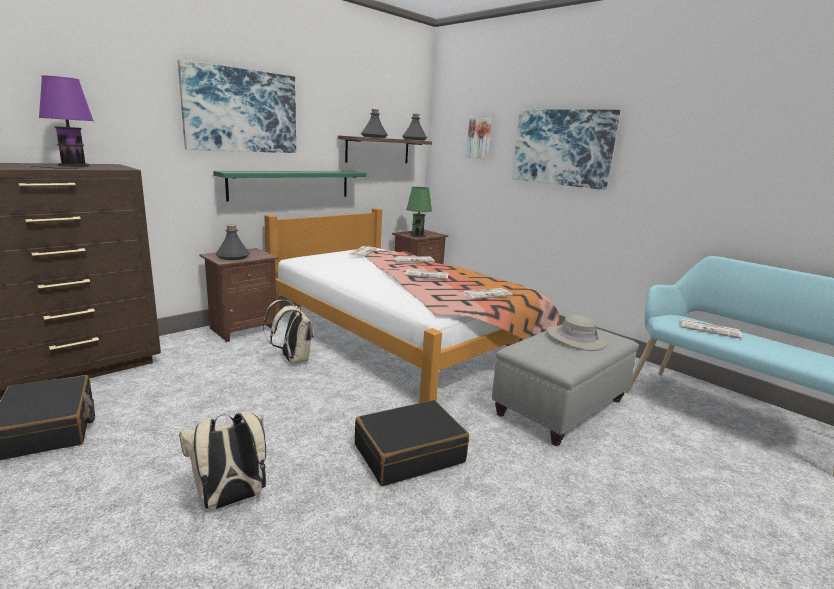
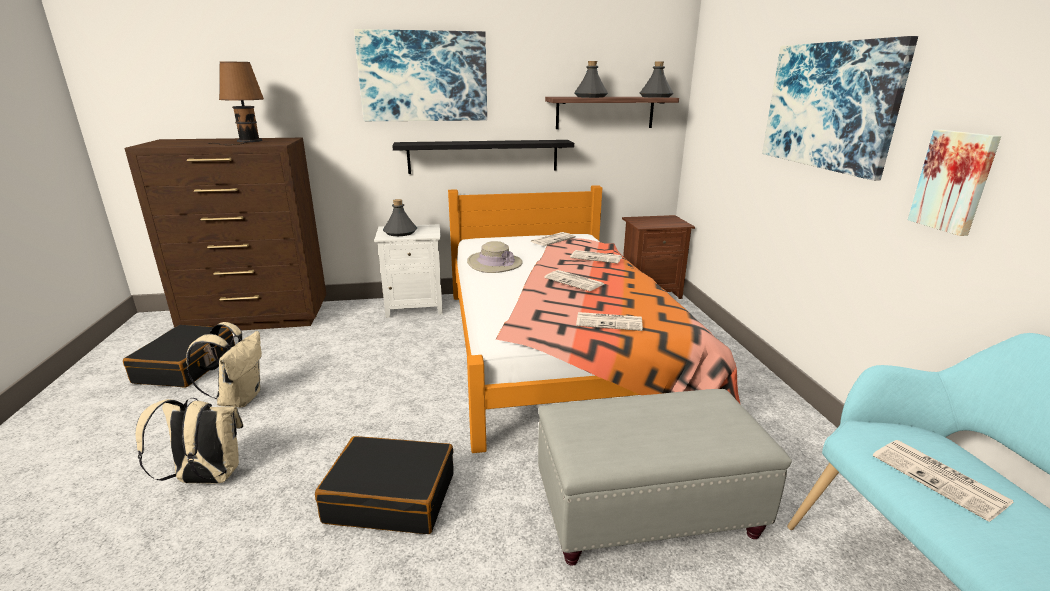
camera: 35 degrees right, 5 degrees up
(72, 166) = (247, 141): purple table lamp -> brown table lamp
(242, 329) = (414, 306): brown nightstand -> white nightstand
(291, 184) = (483, 156): green shelf -> black shelf
(293, 359) = (417, 351): beige backpack -> beige backpack (239, 398)
(417, 235) = (650, 223): green table lamp -> none
(479, 138) = (737, 92): picture -> picture (954, 181)
(576, 338) = (677, 419): beige hat -> beige hat (494, 263)

